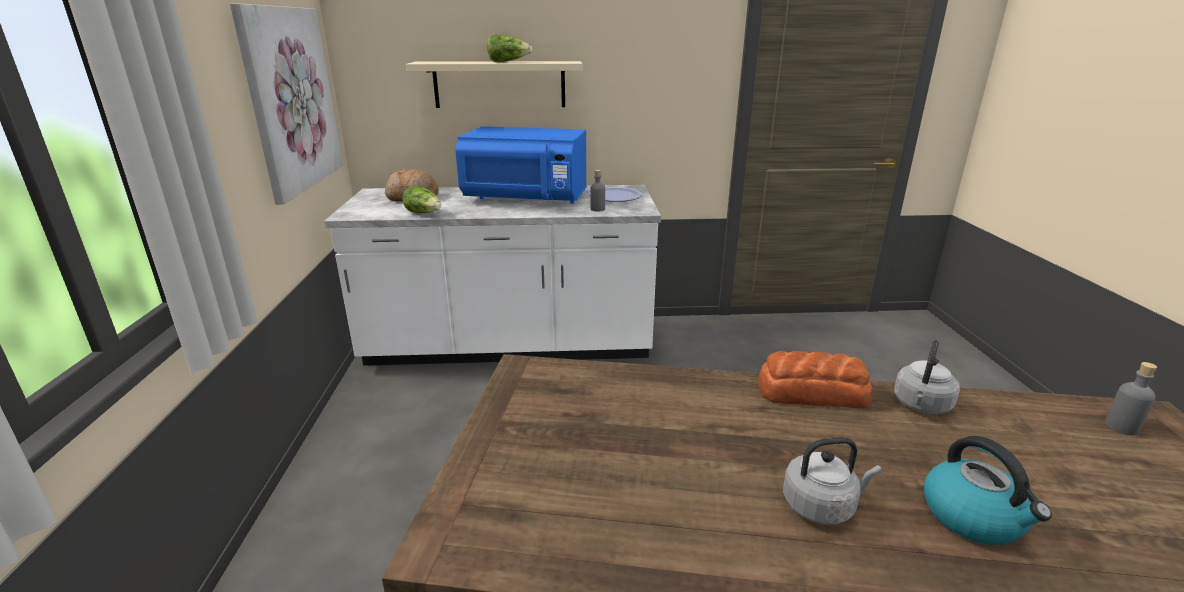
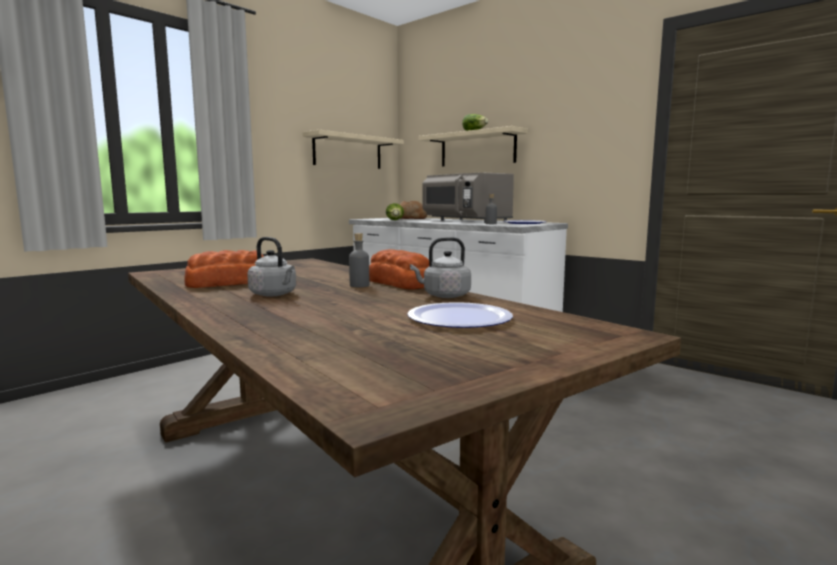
camera: 45 degrees right, 15 degrees down
(292, 99) = (348, 152): picture -> beige shelf
(526, 198) = (465, 221): blue microwave -> grey microwave
(673, 509) = (227, 283): none -> bread
(973, 517) = (321, 311): kettle -> none
(1057, 453) = (459, 318): none -> plate
(1121, 427) = (563, 328): grey bottle -> grey bottle (359, 285)

